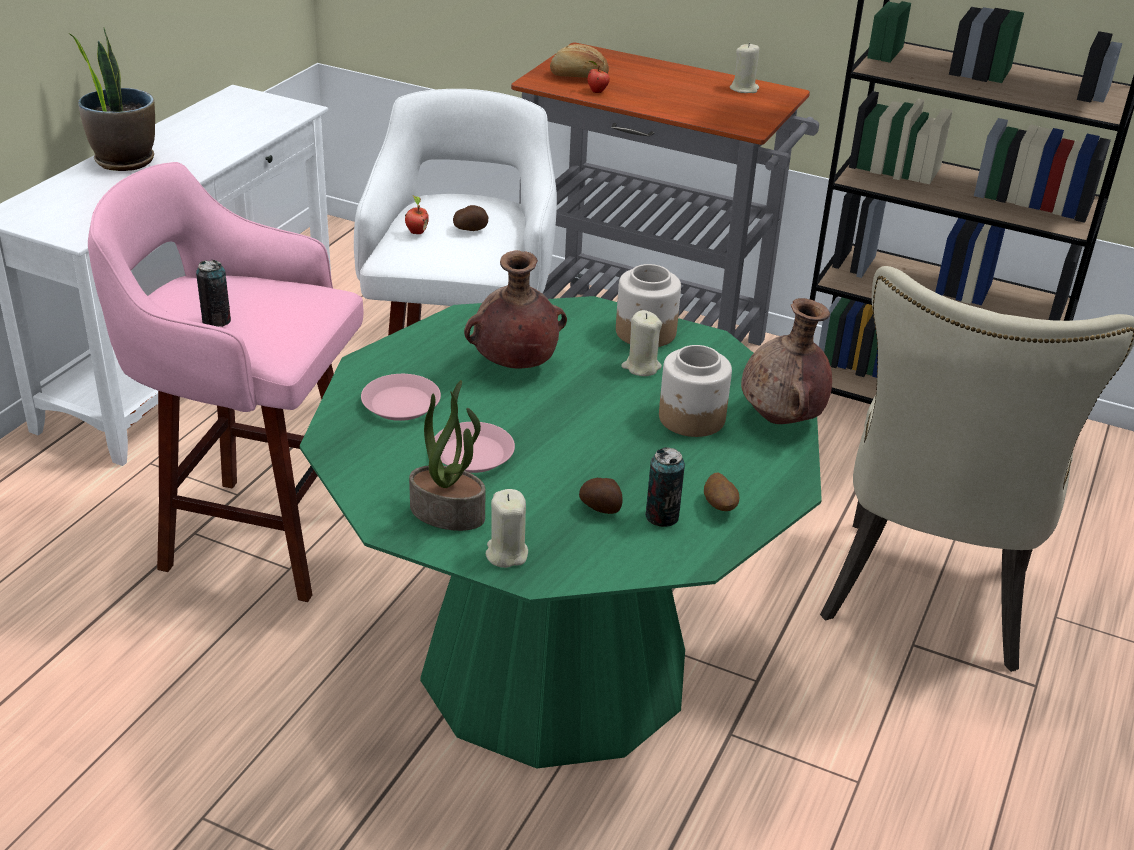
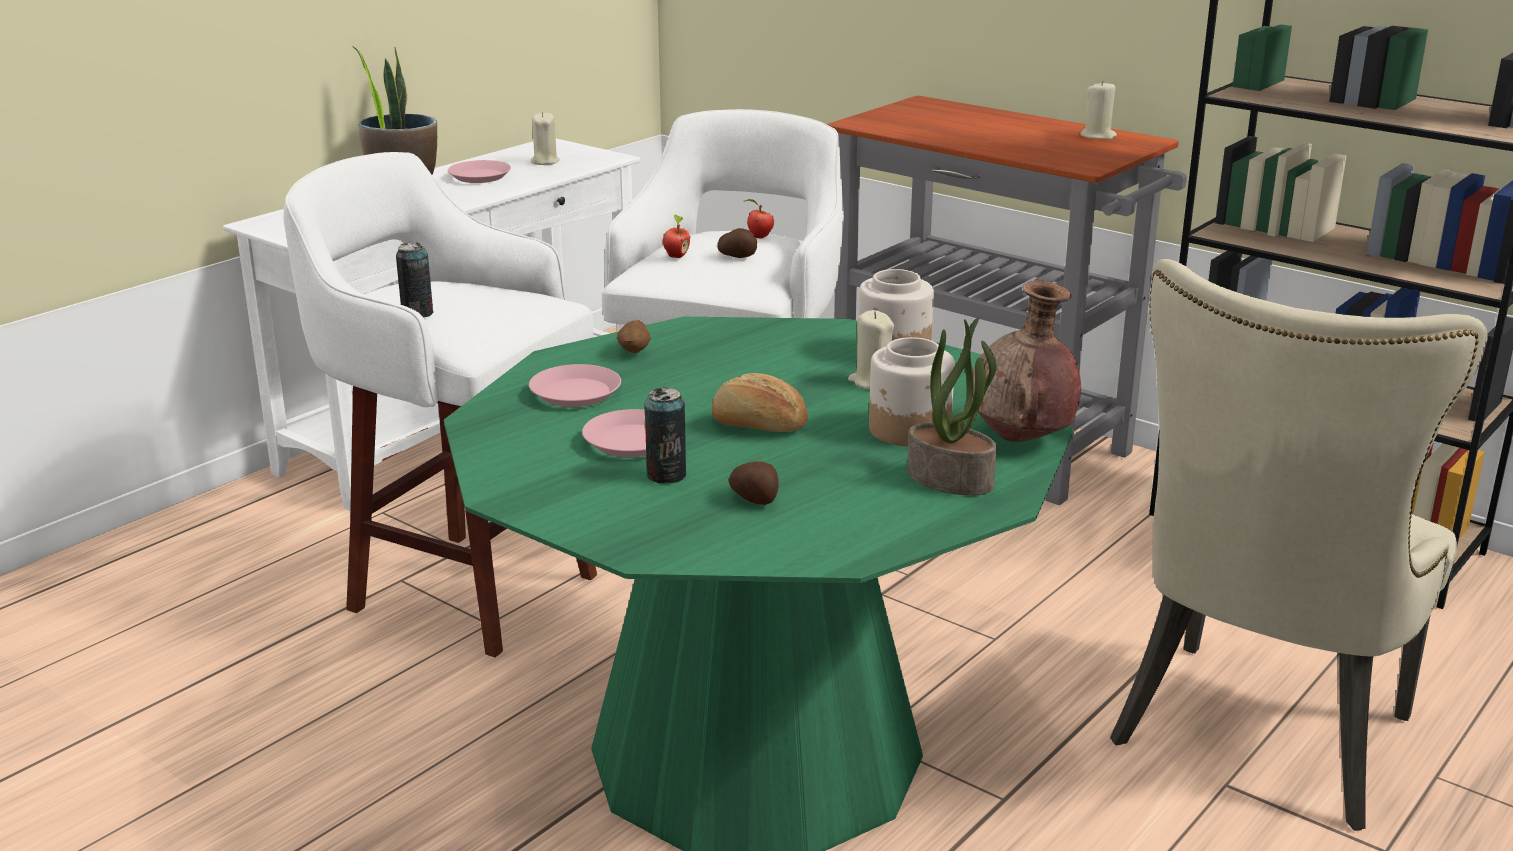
camera: 15 degrees right, 10 degrees down
(190, 140) = (479, 176): none -> pink plate
(256, 536) = (465, 590): pink stool -> white stool
(449, 512) = (575, 489): potted plant -> potted plant (952, 479)
(506, 553) = (620, 530): beige candle -> beige candle (545, 161)
(514, 365) = (722, 370): brown vase -> none
(578, 76) = (907, 120): bread -> bread (758, 426)
(596, 91) = (920, 132): apple -> apple (758, 237)
(662, 516) = (825, 514): can -> can (666, 475)
(720, 506) = (902, 511): potato -> potato (634, 352)

